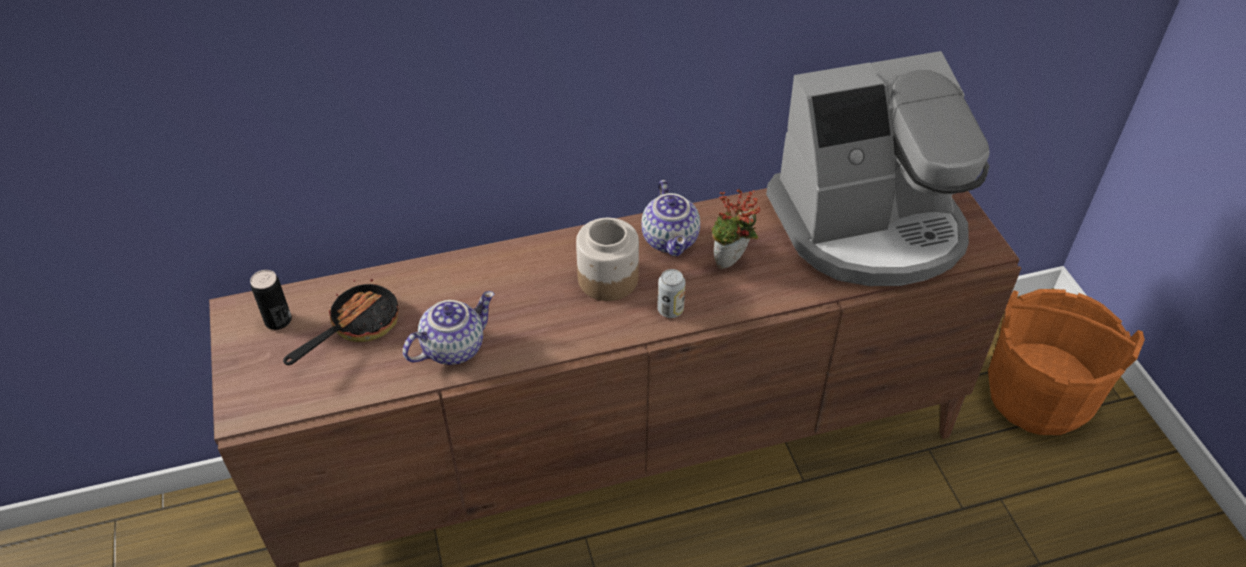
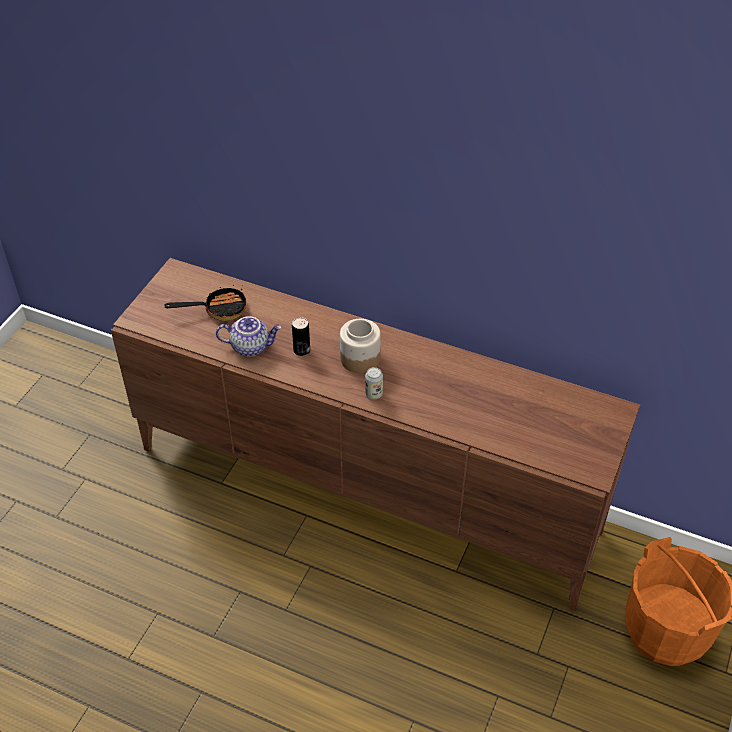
camera: 40 degrees right, 0 degrees up
(278, 320) = (188, 285): can -> can (301, 350)
(671, 240) = (416, 359): teapot -> none
(731, 264) = (434, 390): potted plant -> none
(869, 227) = (538, 419): coffee machine -> none

